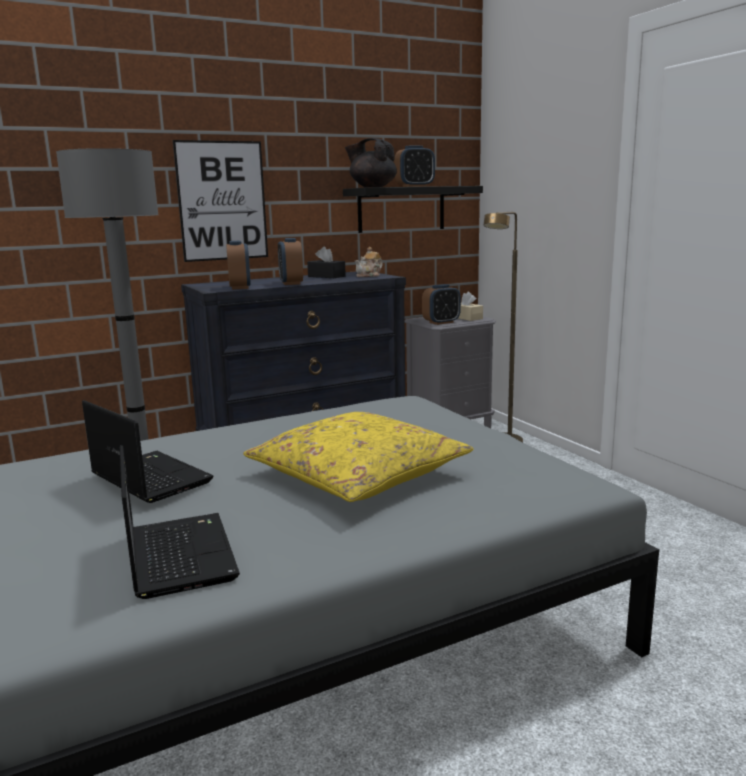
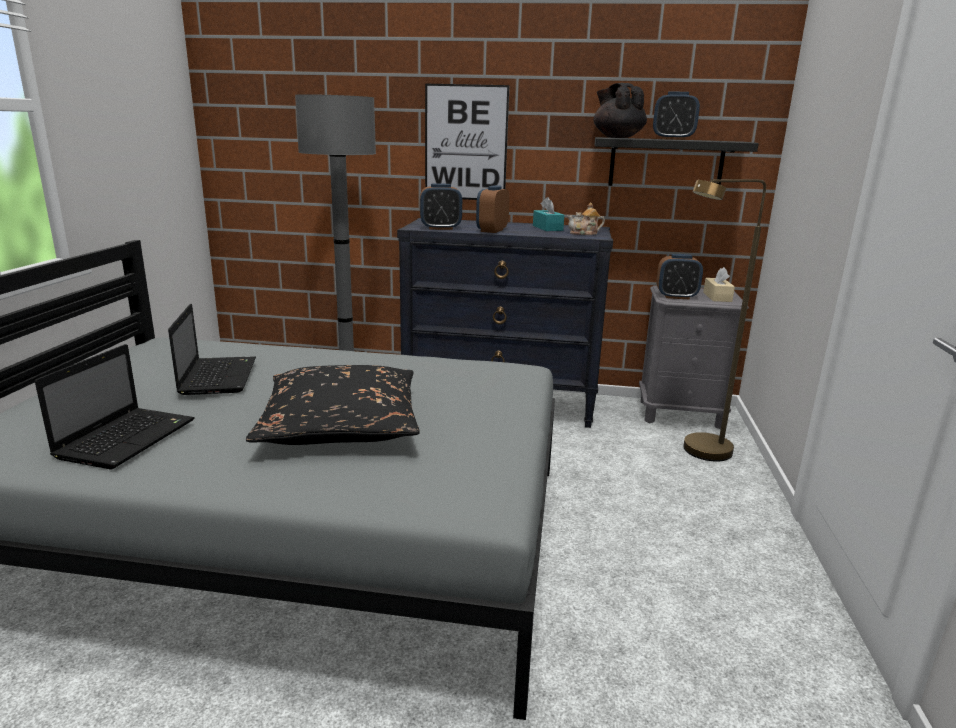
camera: 35 degrees right, 5 degrees up
(240, 287) = (440, 228): alarm clock -> alarm clock turned 60 degrees clockwise
(326, 276) = (547, 228): black tissue box -> turquoise tissue box
(358, 475) = (340, 424): yellow pillow -> black pillow

